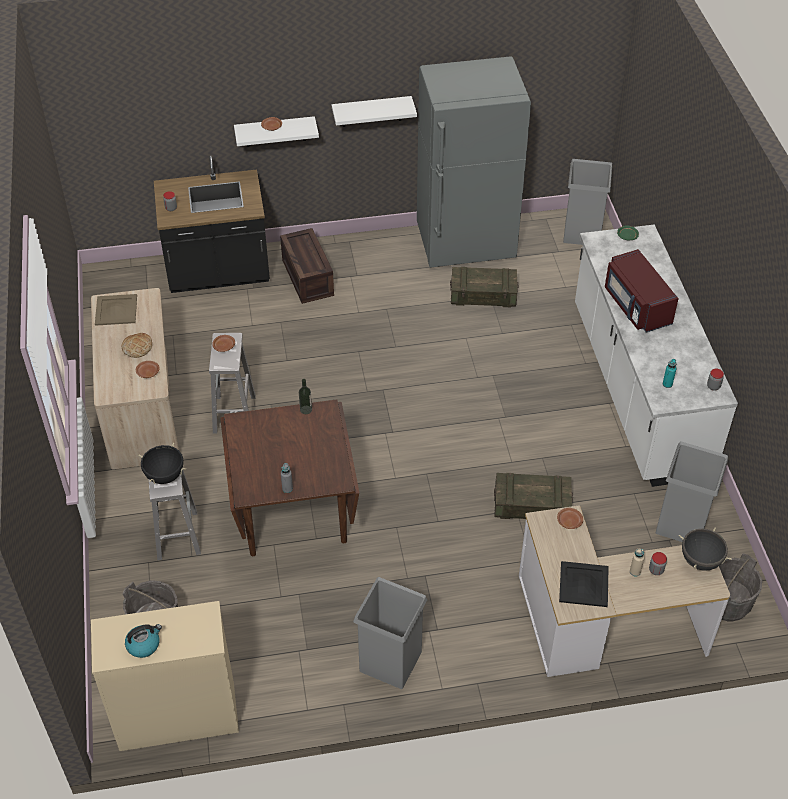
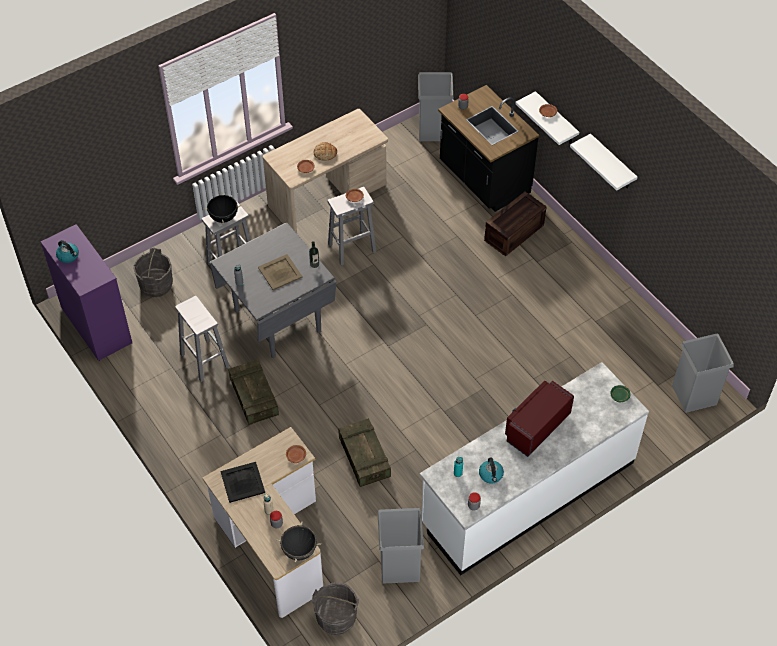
camera: 65 degrees right, 5 degrees up
(116, 310) = (352, 127): beige tray -> beige tray (280, 272)
(177, 716) = (96, 325): beige dresser -> purple dresser
(294, 519) = (277, 321): brown dining table -> grey dining table
(307, 612) = (204, 359): none -> white stool
(390, 660) = (187, 421): grey trash can -> grey trash can (434, 130)
(466, 246) = (619, 319): grey fridge -> none
(483, 295) = (568, 351): crate -> crate (254, 398)
(680, 360) = (491, 475): none -> kettle

